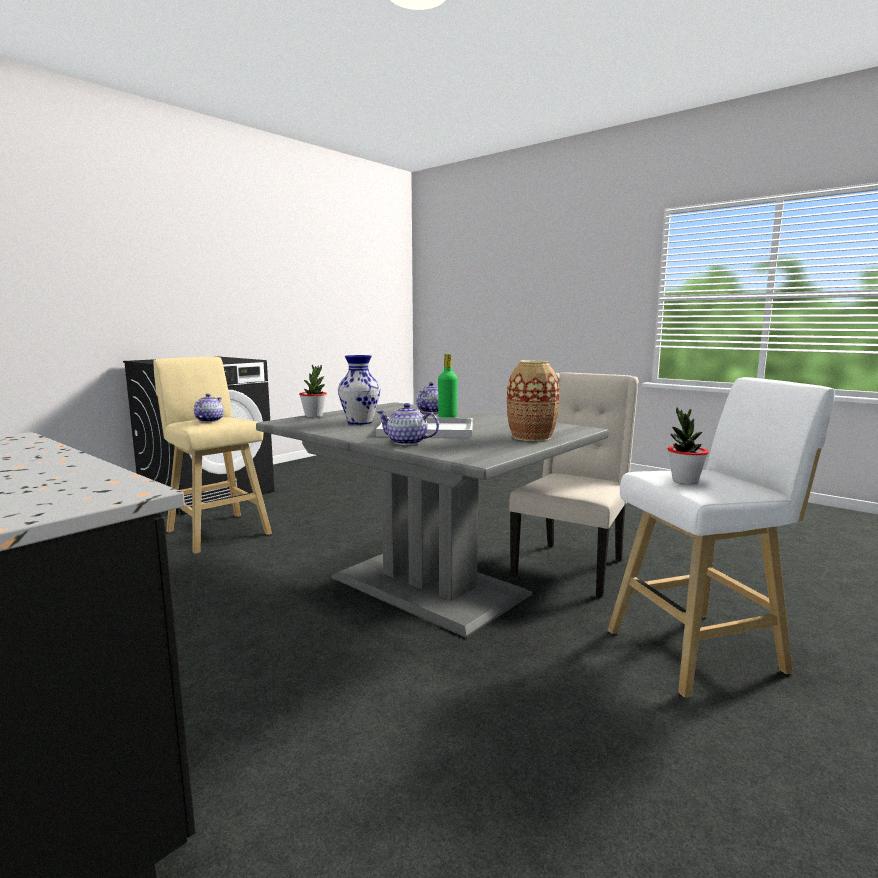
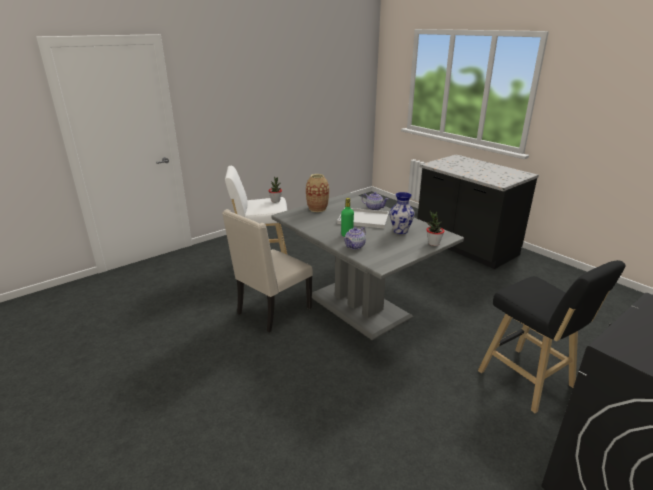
camera: 170 degrees left, 15 degrees up
(209, 420) = (538, 288): teapot -> none
(217, 531) = (529, 382): beige stool -> black stool

